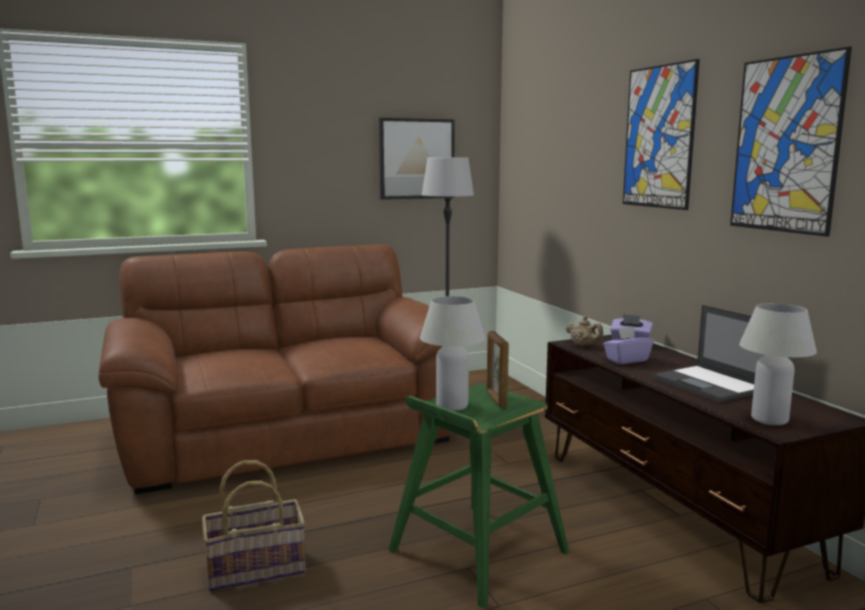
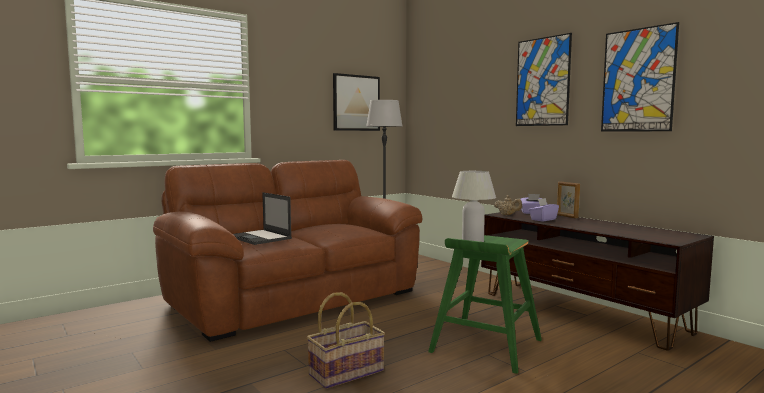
camera: 15 degrees left, 5 degrees down
(496, 400) = (495, 240): picture frame -> picture frame (567, 216)
(710, 384) = (606, 226): laptop -> laptop (260, 237)
(769, 420) = (660, 237): white table lamp -> none

